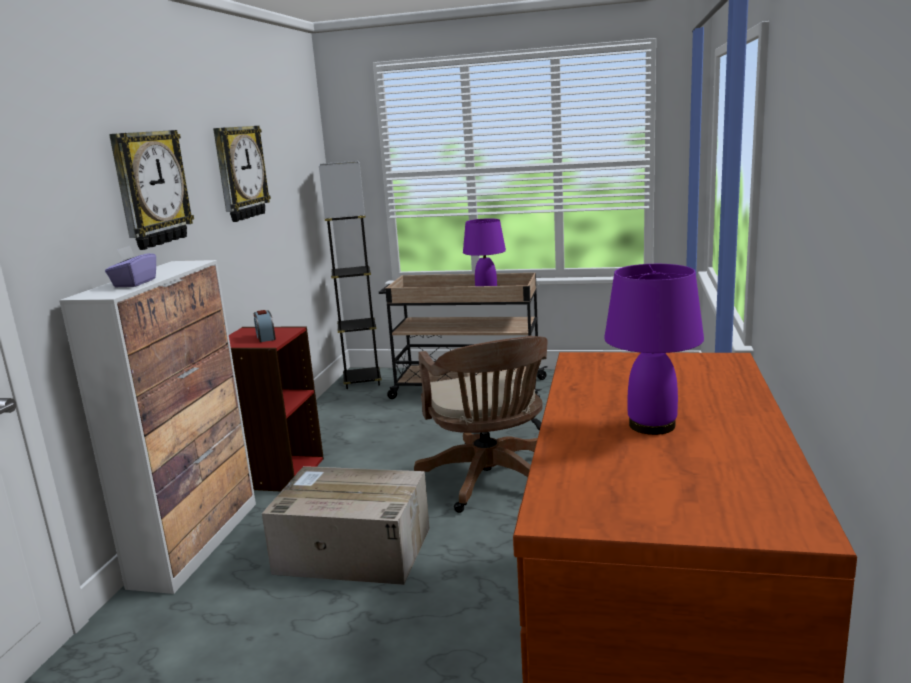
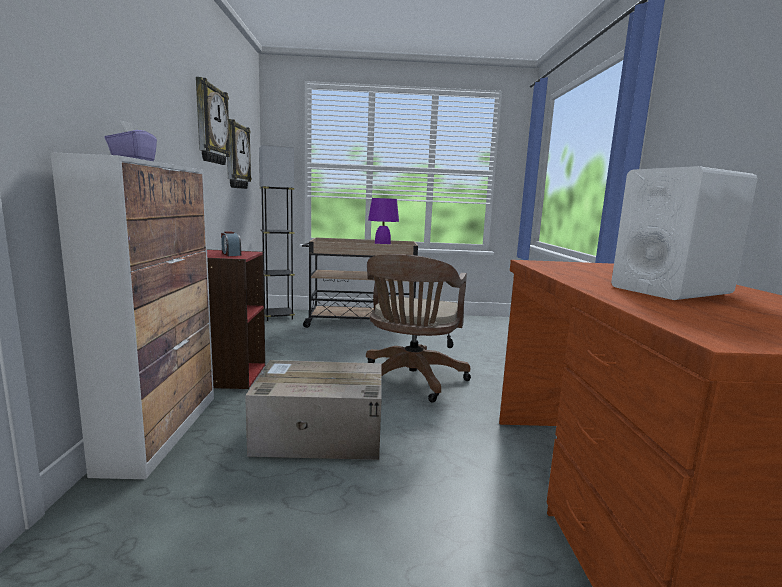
camera: 15 degrees left, 5 degrees down
(150, 188) = (145, 95): wall clock -> wall clock (235, 156)
(490, 482) = (411, 380): brown office chair -> brown office chair turned 45 degrees clockwise
(653, 425) = (671, 290): purple table lamp -> white speaker

